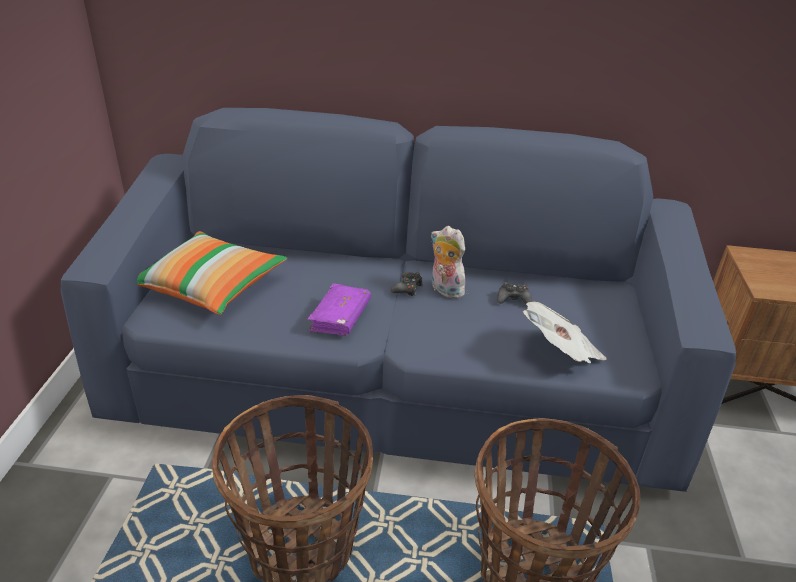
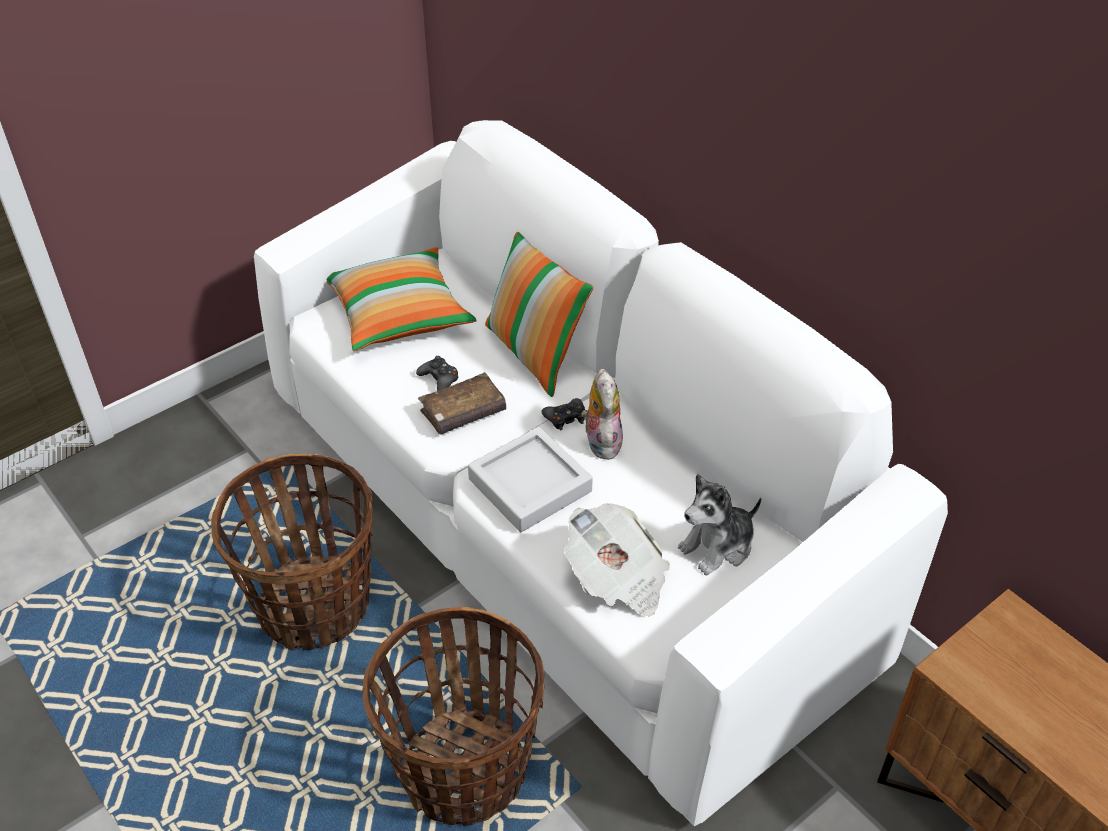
camera: 45 degrees right, 10 degrees up
(337, 265) = (536, 353): none -> pillow
(340, 317) = (463, 412): purple book -> brown book
(393, 384) = (555, 517): blue sofa -> white sofa
(441, 333) = (530, 485): none -> grey tray
(513, 299) = (659, 494): black game controller -> black game controller (439, 379)
(579, 306) = (718, 546): none -> plush toy

